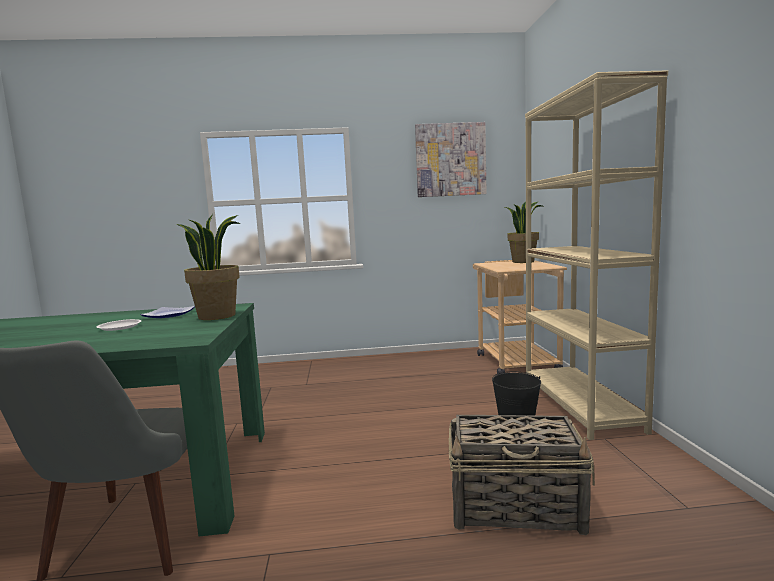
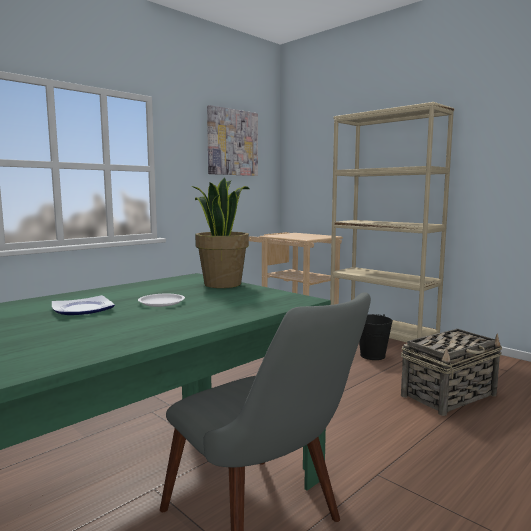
camera: 40 degrees left, 0 degrees up
(169, 315) = (159, 289): plate -> plate (84, 309)
(523, 261) = (295, 234): potted plant -> none

